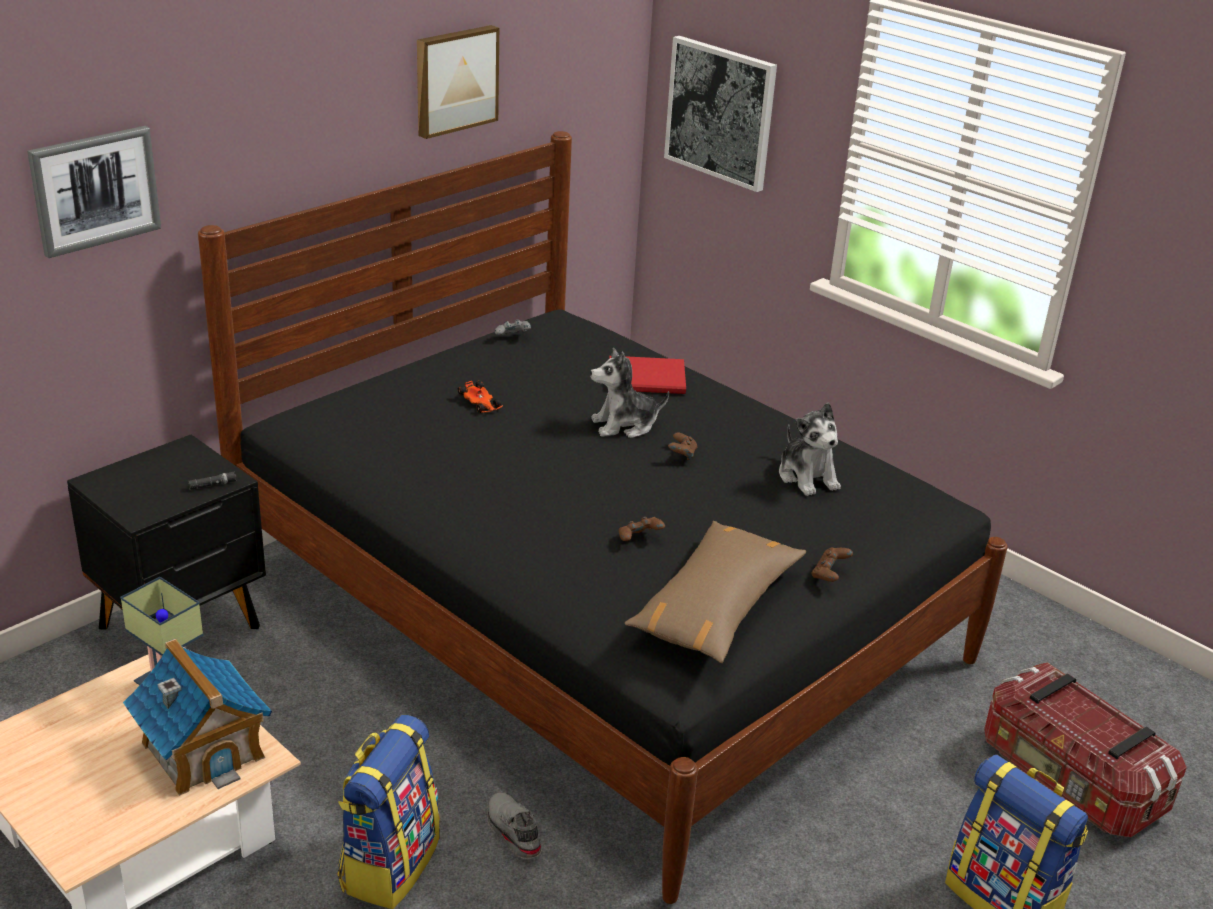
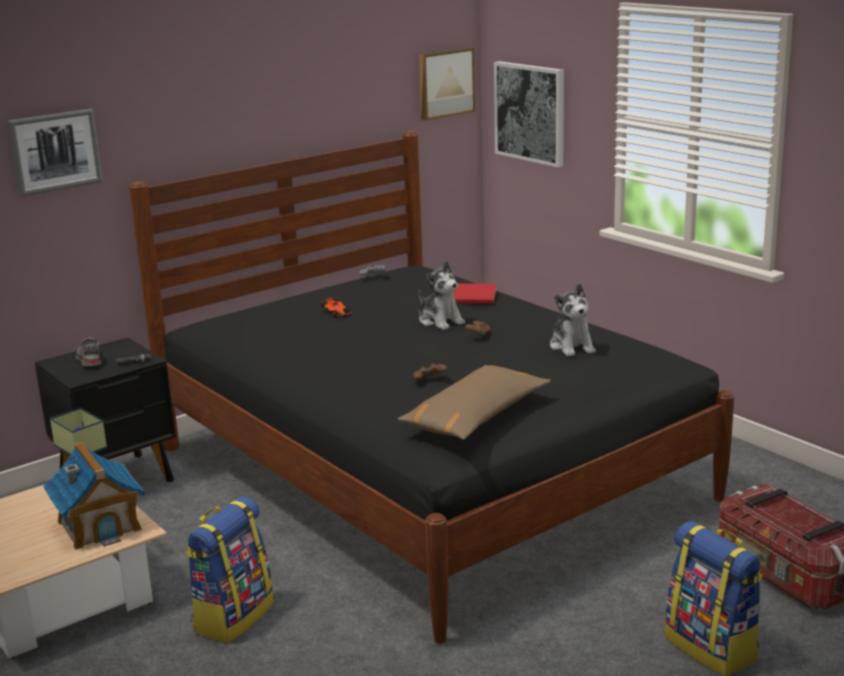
camera: 10 degrees right, 10 degrees down
(455, 80) = (323, 89): picture -> picture (445, 83)
(512, 832) = (329, 600): grey shoe -> grey shoe (89, 360)
(624, 425) = (440, 321): plush toy -> plush toy turned 120 degrees counterclockwise
(829, 575) = (571, 400): brown game controller -> none

